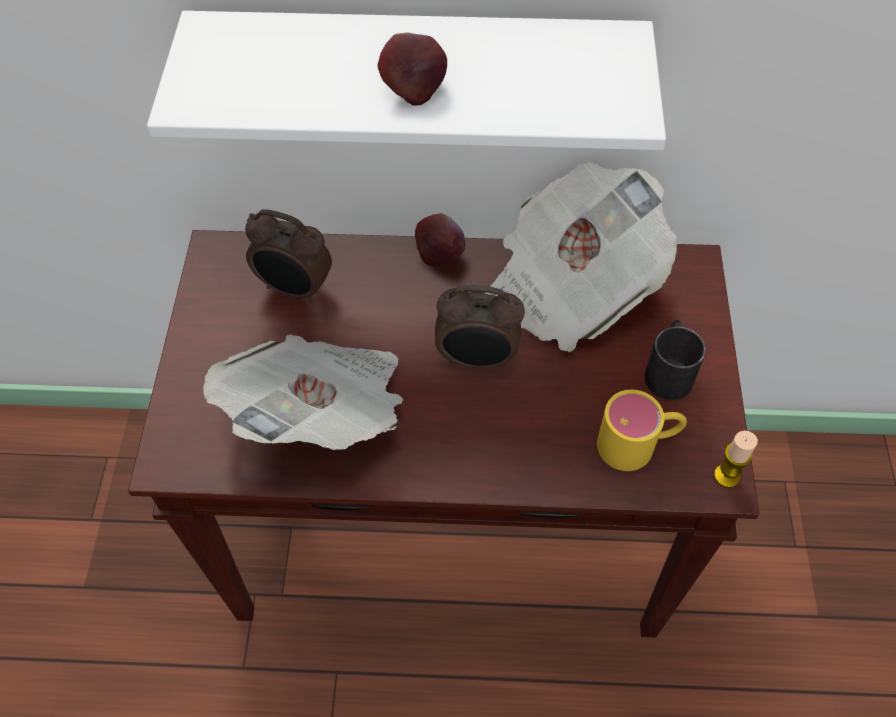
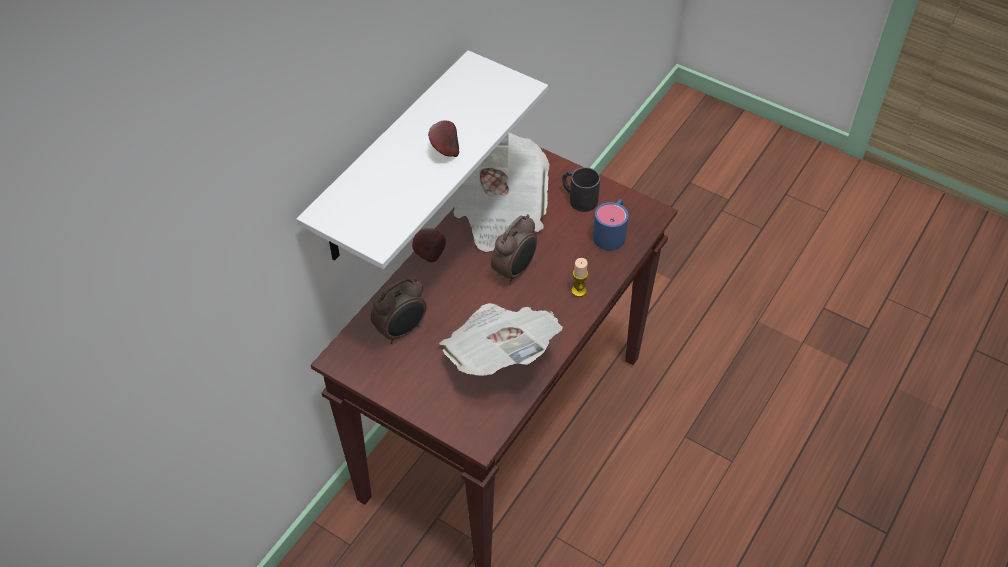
camera: 60 degrees left, 5 degrees down
(638, 444) = (611, 232): yellow mug -> blue mug
(726, 476) = (651, 209): candle -> candle (578, 291)

